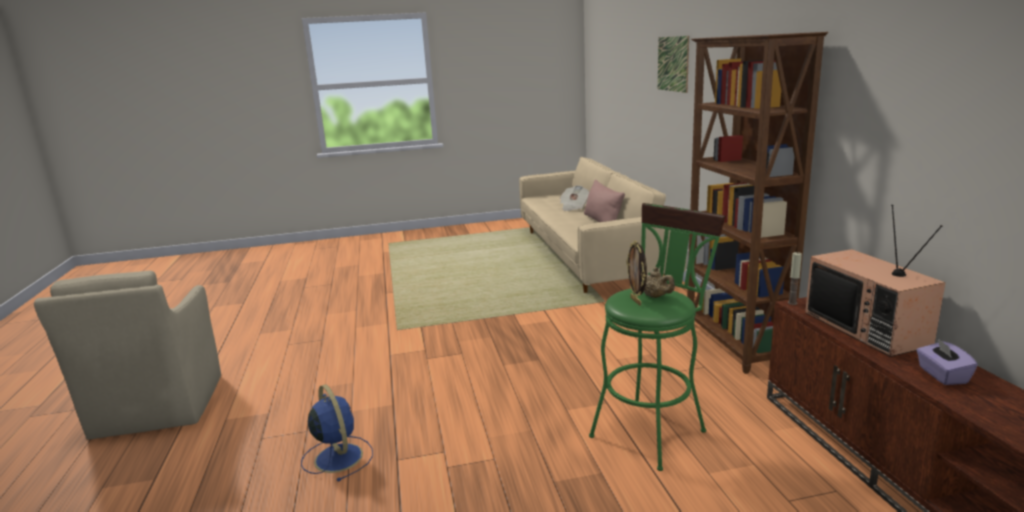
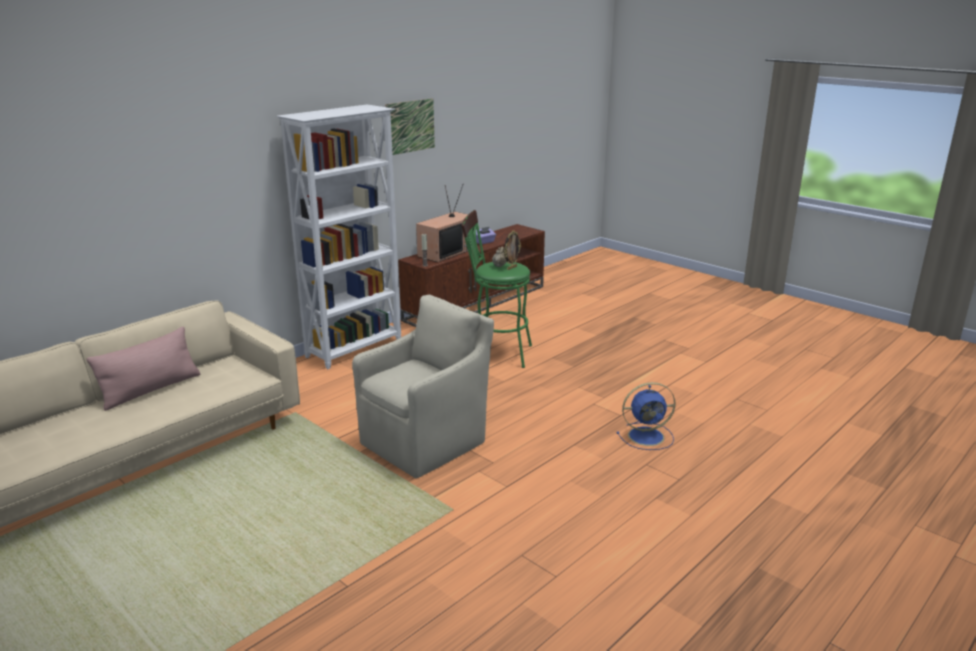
camera: 125 degrees left, 5 degrees up
(157, 408) = (740, 574): beige armchair -> beige armchair (426, 442)
(338, 457) = (647, 436): blue fan -> blue fan turned 120 degrees counterclockwise
(574, 207) = (57, 428): newspaper -> none
(673, 64) = (135, 162): picture -> picture (410, 126)
(734, 344) = (355, 348): brown bookcase -> white bookcase

